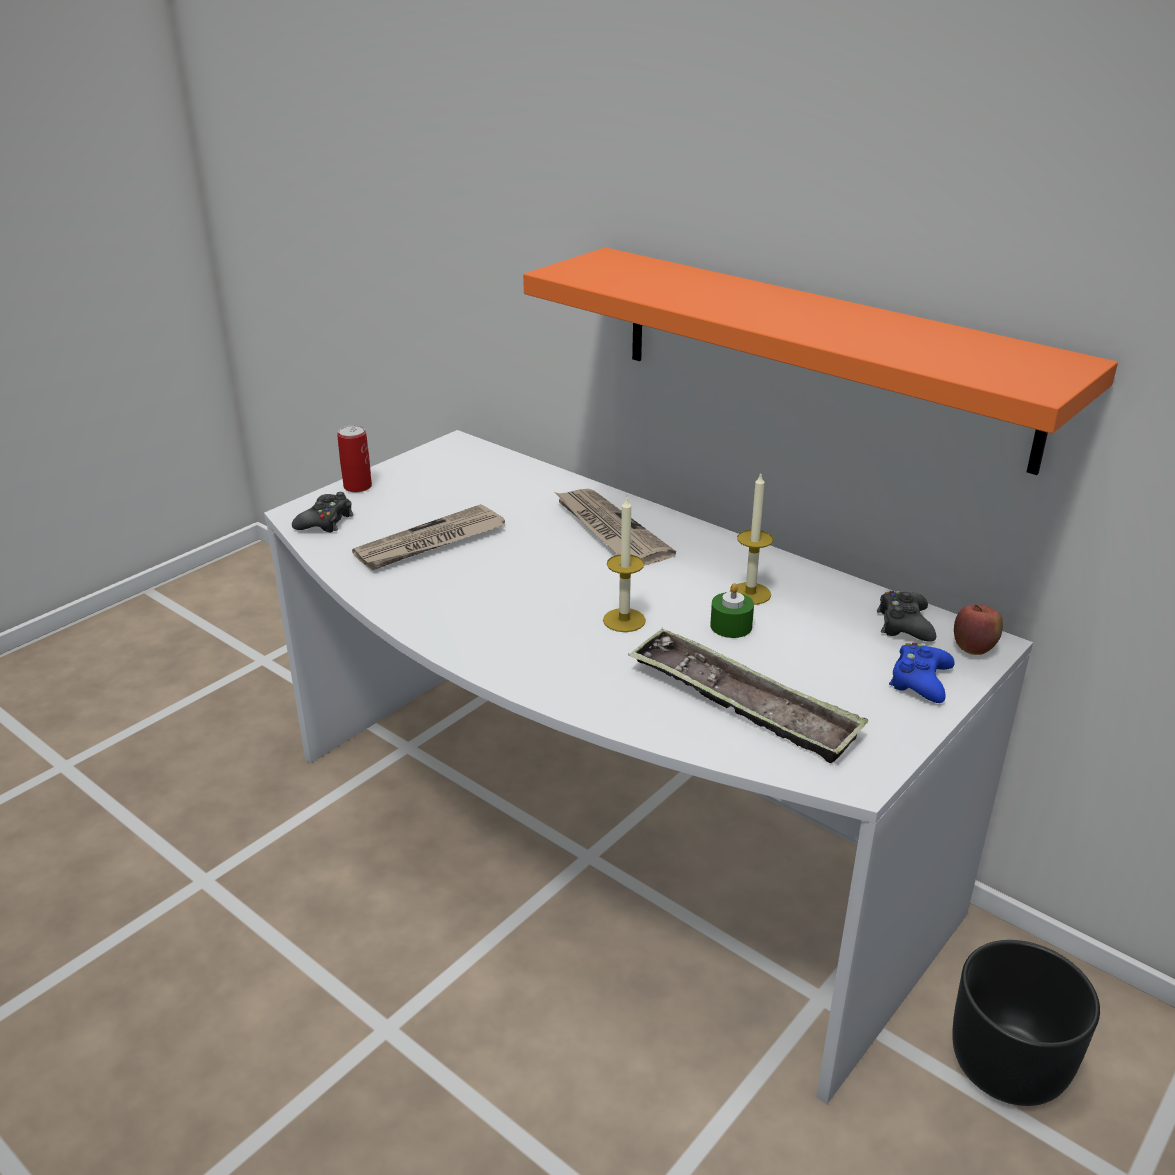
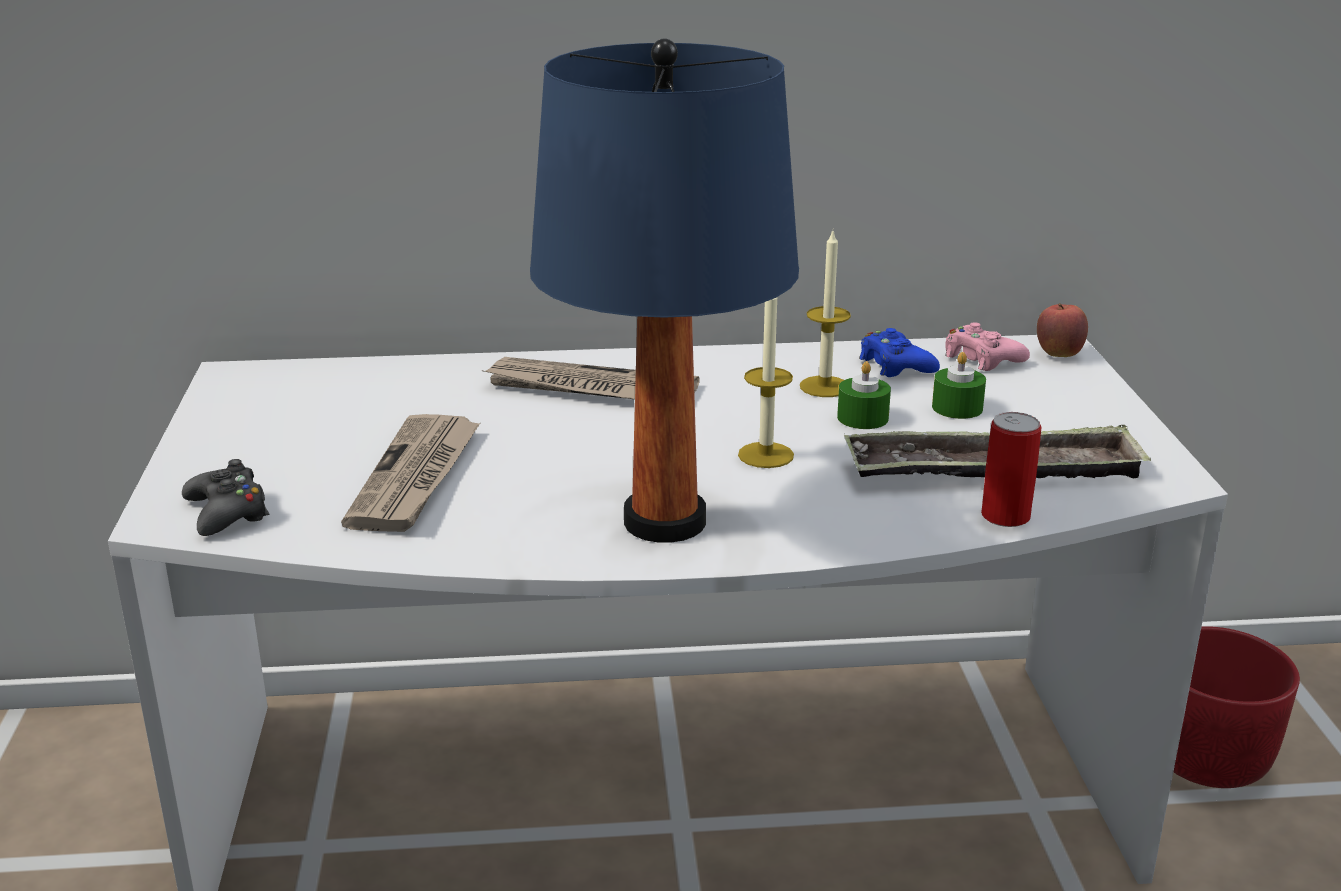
camera: 45 degrees left, 5 degrees down
(357, 486) = (192, 462): can -> can (1005, 516)
(493, 631) = (664, 522): none -> blue table lamp
(809, 650) = (957, 408): none -> green candle
(820, 354) = (796, 92): orange shelf -> none
(904, 624) = (981, 358): black game controller -> pink game controller
(920, 681) = (1071, 392): blue game controller -> blue game controller (895, 365)
(1009, 1064) = (1207, 758): black planter -> red planter

